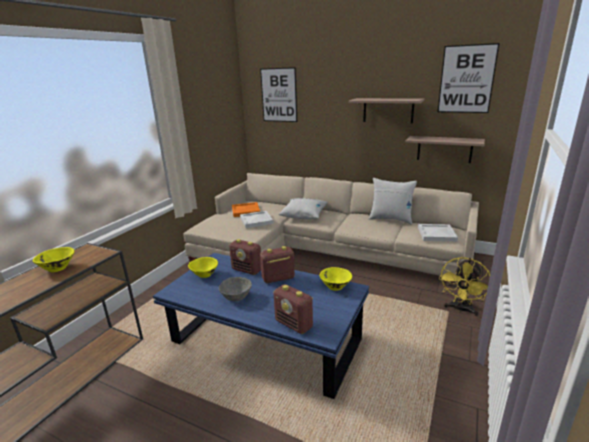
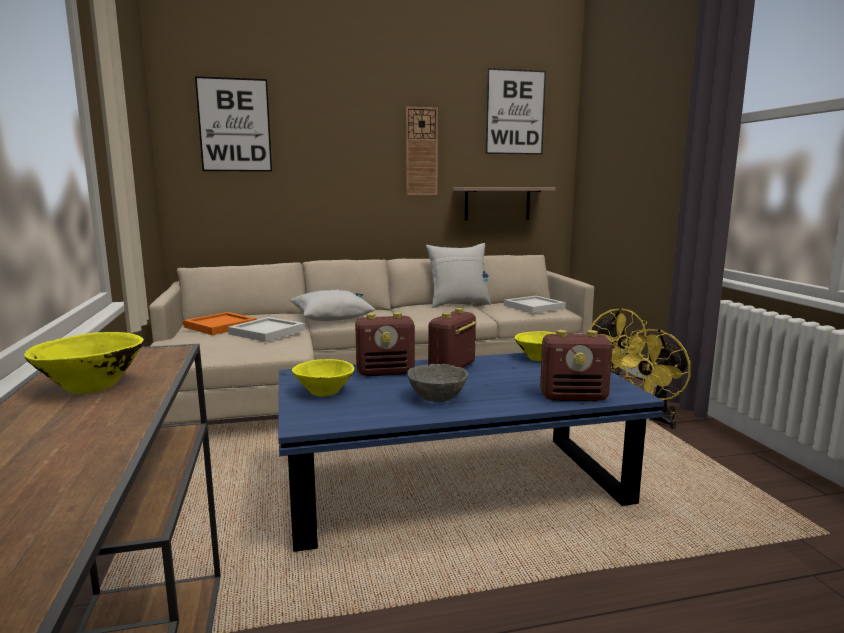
camera: 40 degrees left, 10 degrees down
(388, 110) = (421, 152): shelf -> wall clock
(446, 349) = (653, 420): none -> yellow fan

